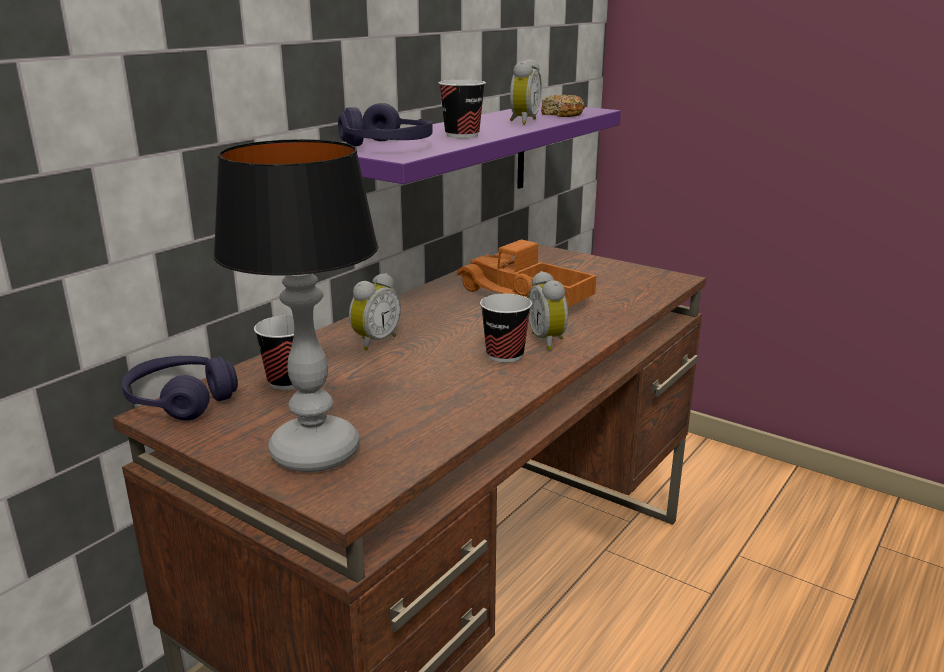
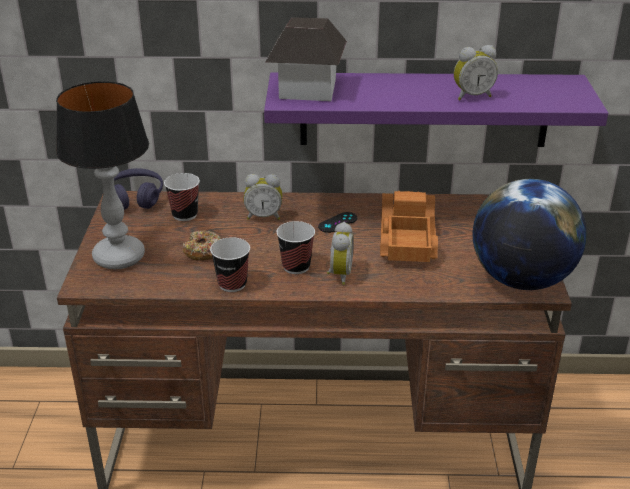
camera: 55 degrees right, 10 degrees up
(387, 146) = (307, 89): purple headphones -> toy house
(449, 314) = (338, 222): none -> black game controller
(462, 135) = (379, 96): cup -> cup (232, 284)
(549, 341) = (338, 274): alarm clock -> alarm clock turned 150 degrees clockwise
(562, 114) = (534, 99): donut -> donut (203, 251)
(652, 280) = (521, 280): none -> globe

